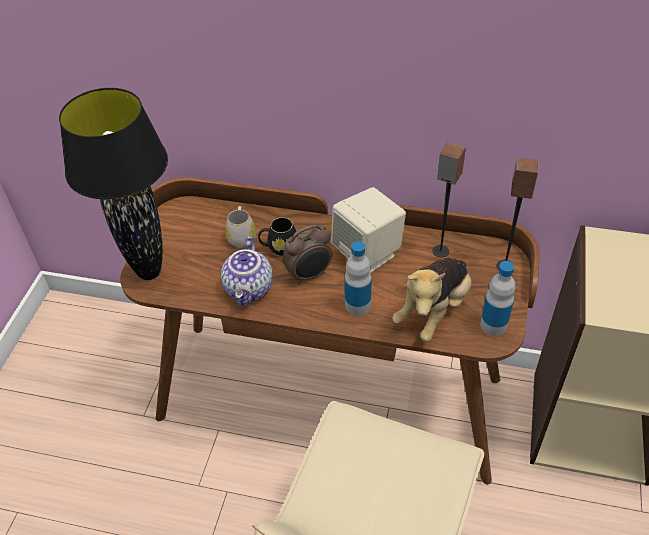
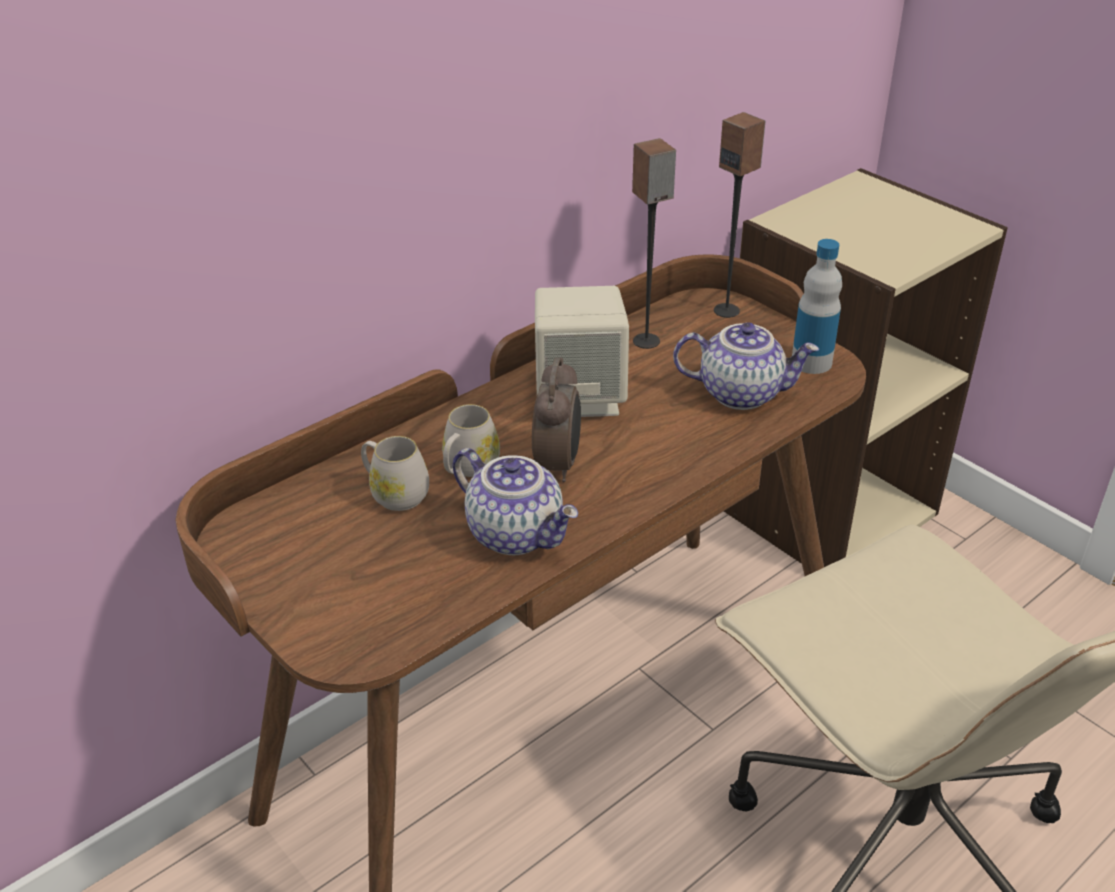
camera: 55 degrees left, 10 degrees down
(148, 272) = (339, 633): black table lamp -> none
(279, 248) = (467, 468): black mug -> white mug
(358, 305) = (664, 448): bottle -> none
(434, 310) = (741, 393): plush toy -> teapot

